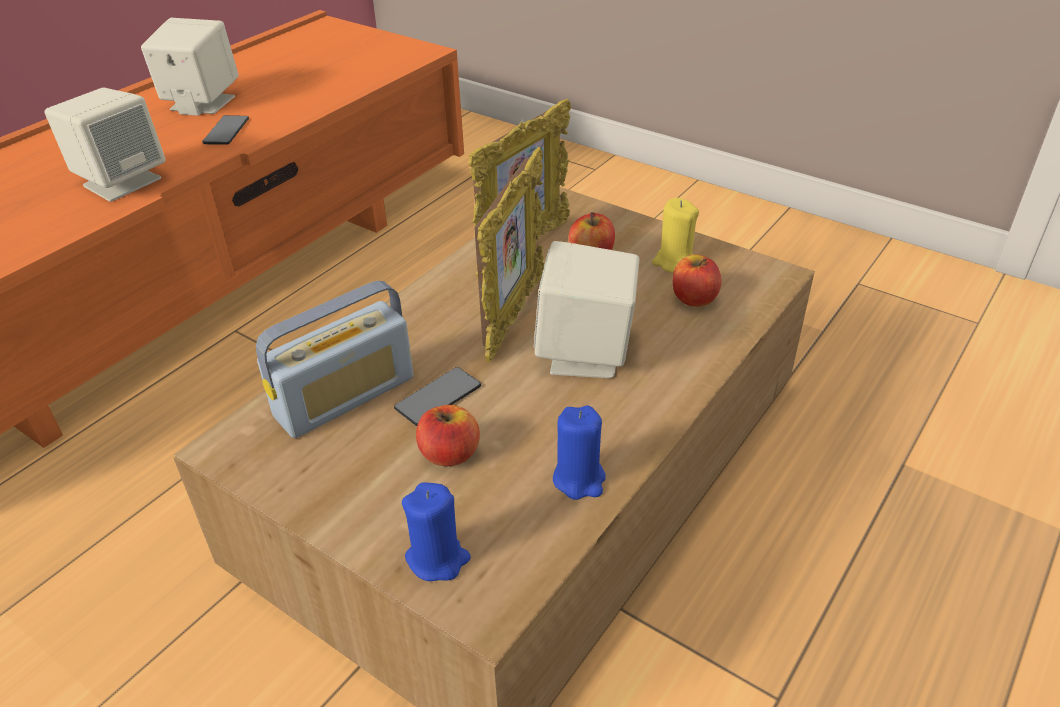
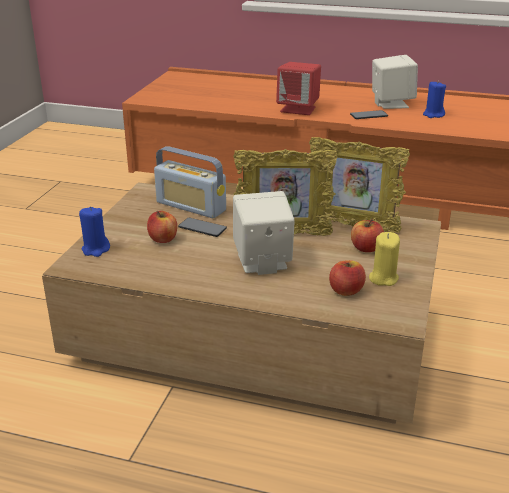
camera: 70 degrees right, 10 degrees down
(122, 182) = (298, 109): beige speaker -> red speaker
(579, 479) = (159, 275): blue candle -> blue candle (433, 115)

